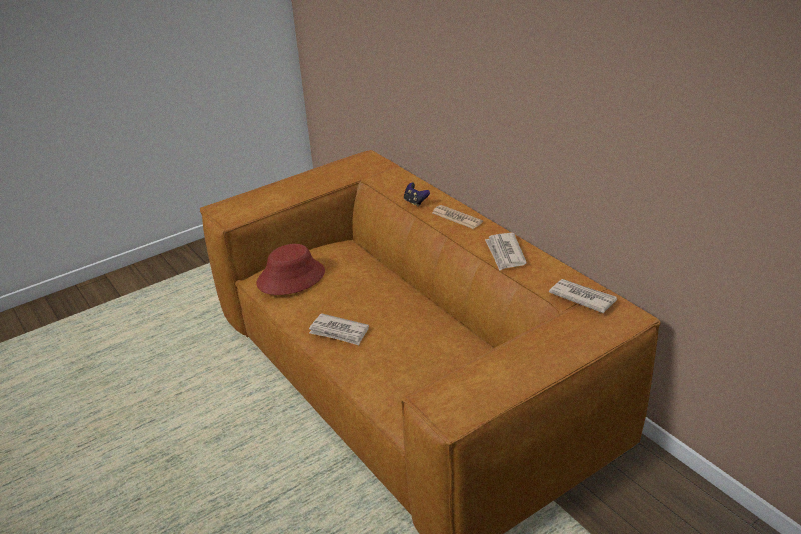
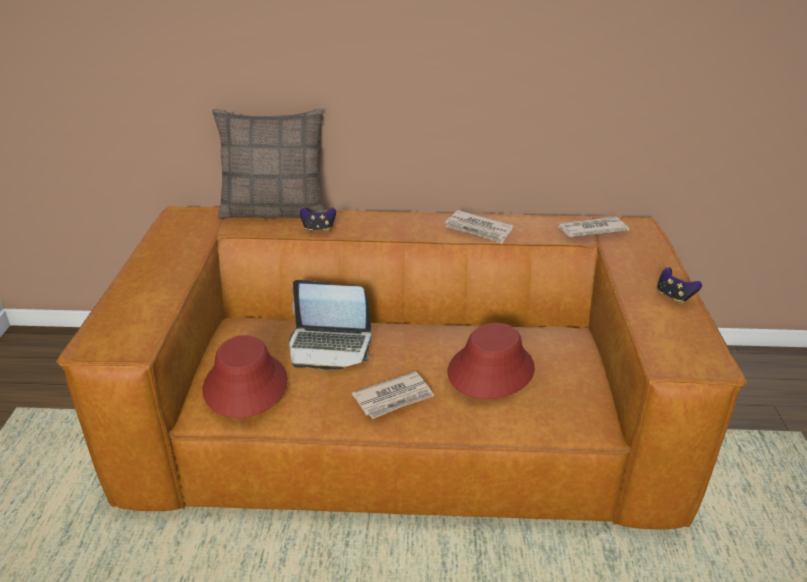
camera: 55 degrees left, 0 degrees up
(359, 284) = (330, 346): none -> laptop
(412, 354) = (490, 370): none -> red hat
(416, 179) = (274, 210): none -> pillow
(457, 217) = (382, 223): newspaper -> none
(529, 371) = (674, 296): none -> game controller

